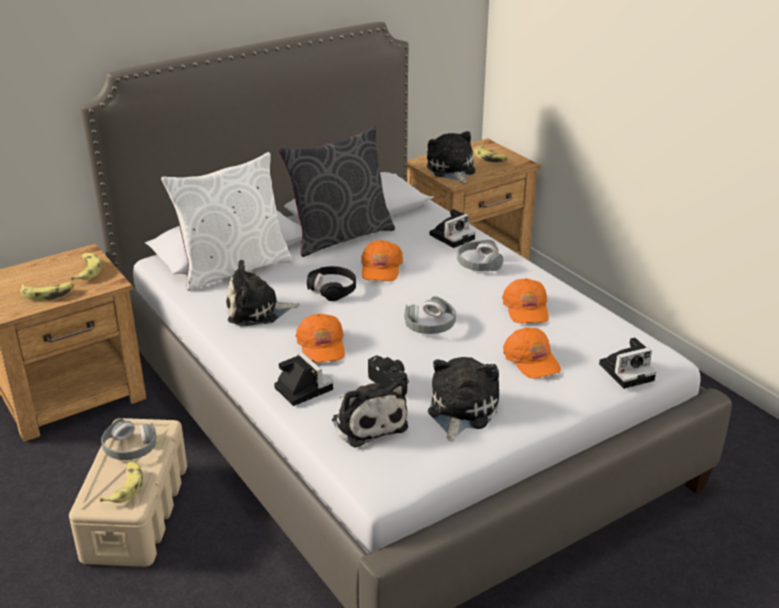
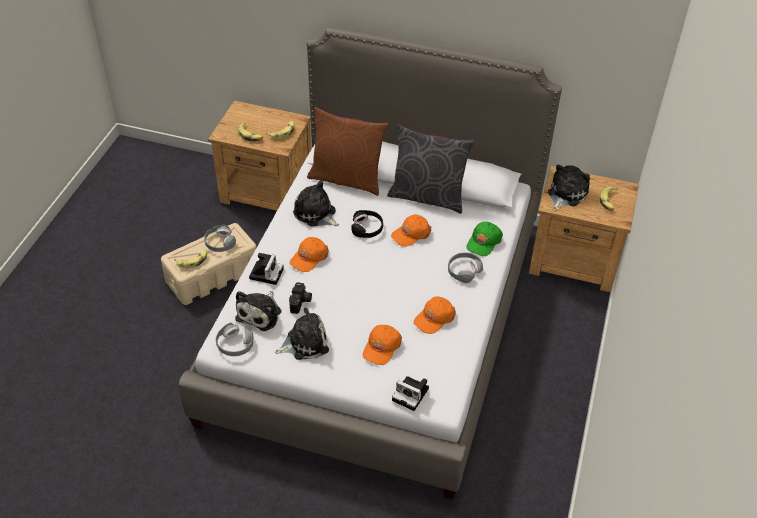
camera: 50 degrees right, 15 degrees up
(233, 268) = (347, 178): white pillow -> brown pillow
(430, 324) = (372, 287): grey headphones -> grey headphones (235, 344)
(452, 236) = (483, 242): camera -> green cap

